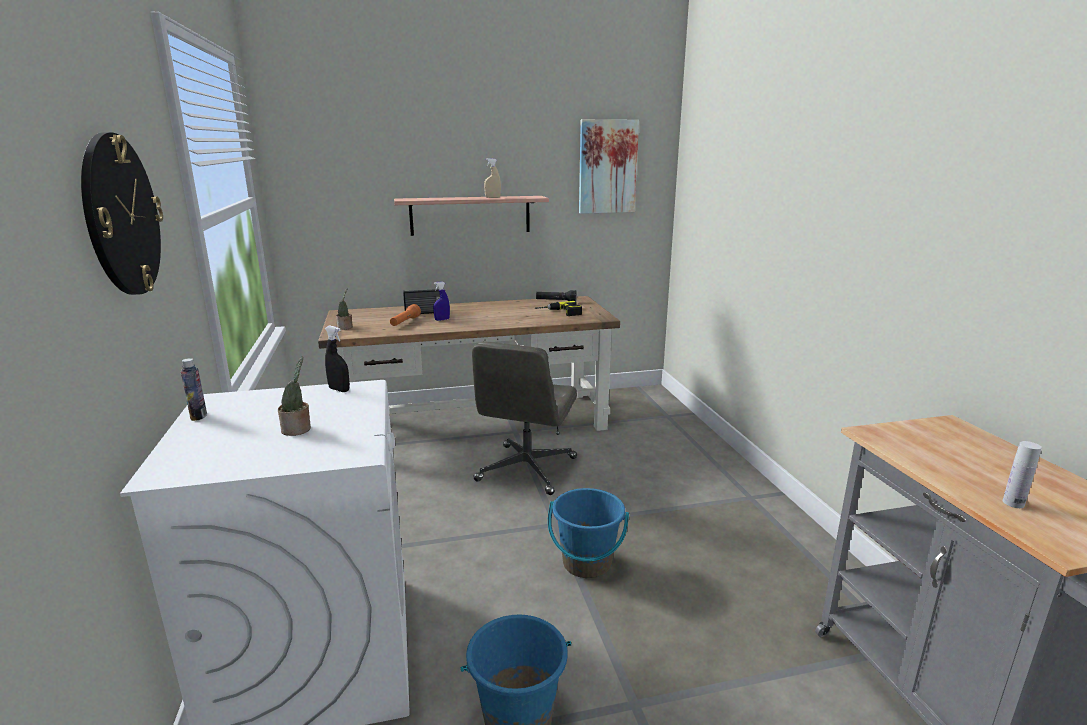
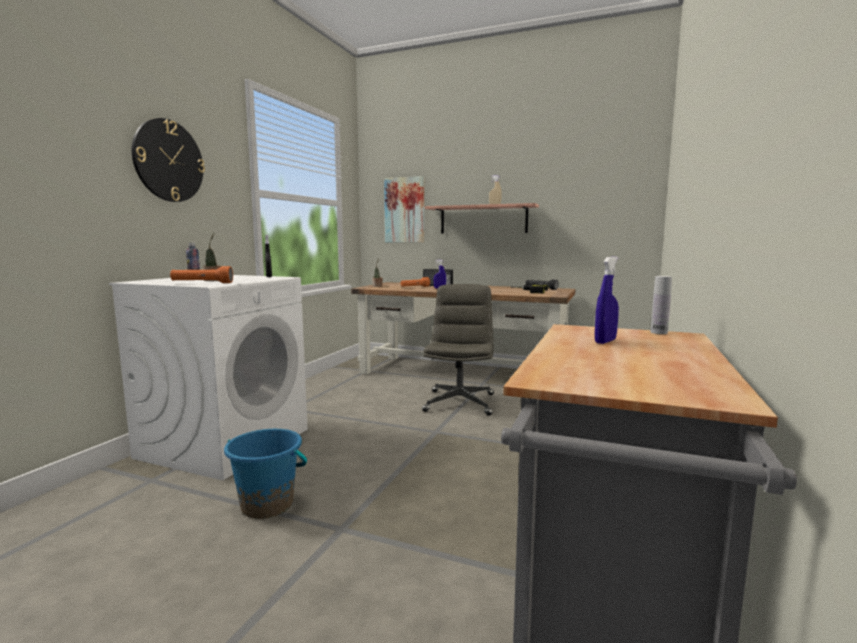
camera: 35 degrees right, 10 degrees down
(320, 448) = (202, 283): none -> orange flashlight
(526, 470) = (459, 402): grey office chair -> grey office chair turned 135 degrees clockwise
(586, 563) = (424, 455): blue bucket -> none
(607, 167) = (597, 180): picture -> picture (404, 210)
(945, 455) = (605, 341): none -> blue spray bottle
(1013, 503) = (582, 362): white bottle -> white bottle (659, 332)

